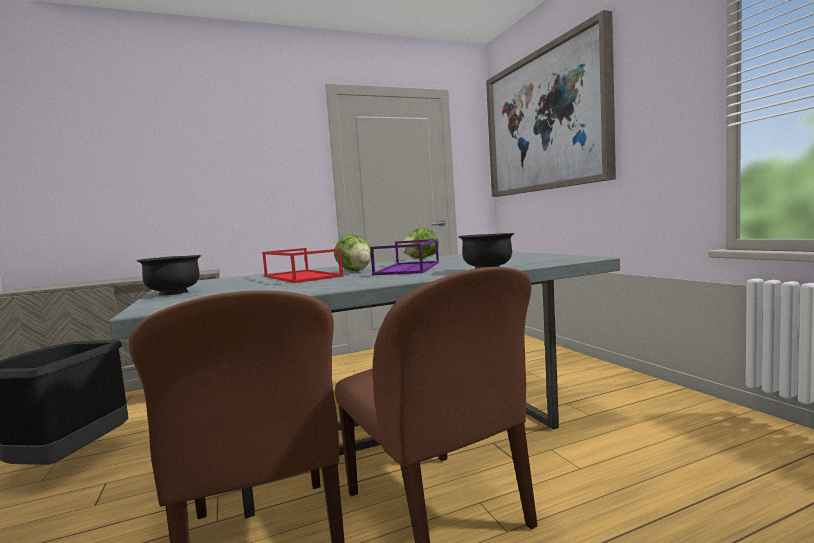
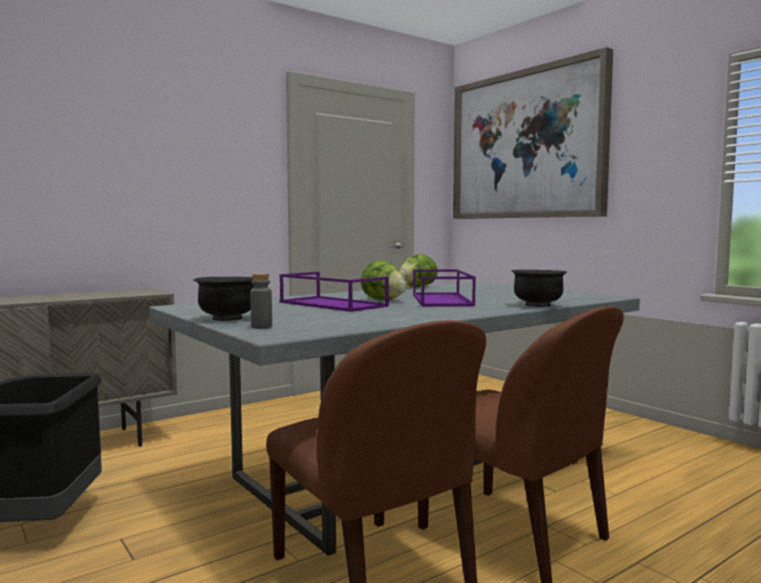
camera: 15 degrees left, 0 degrees up
(172, 300) = (261, 327): none -> grey bottle
(300, 276) = (331, 304): red tray -> purple tray

